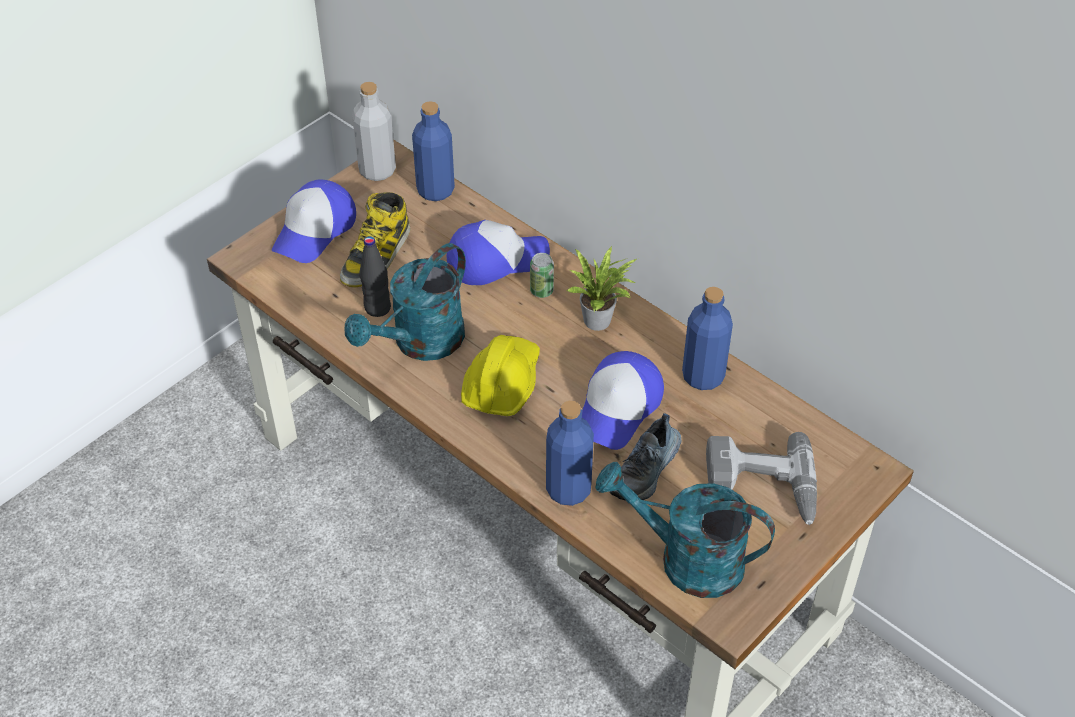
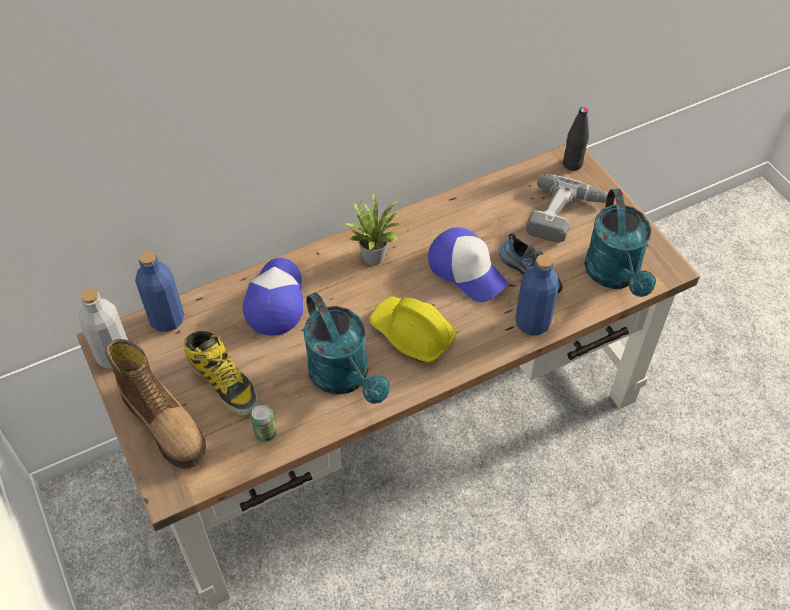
camera: 70 degrees left, 5 degrees up
(315, 230) = (165, 423): cap -> boot
(377, 308) = (289, 398): black bottle -> black bottle (572, 164)
(541, 291) = (325, 281): can -> can (265, 433)
(686, 560) = (615, 275): turquoise watering can -> turquoise watering can turned 45 degrees counterclockwise
(703, 376) = (456, 214): blue bottle -> none

